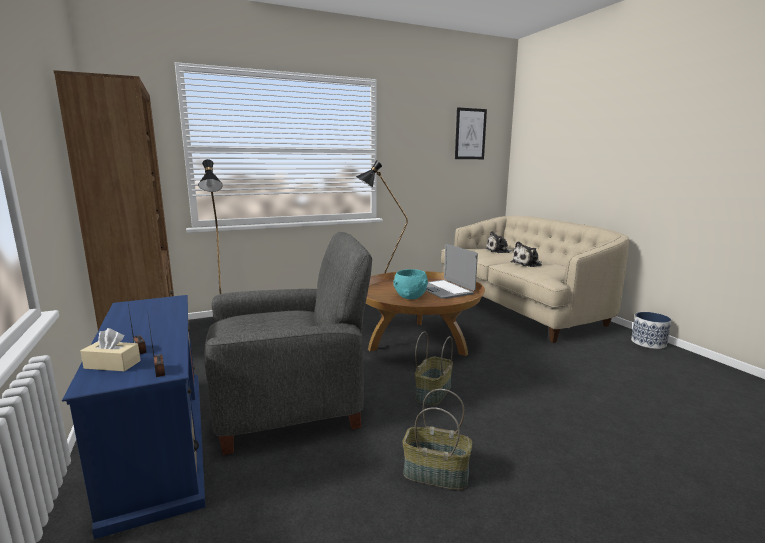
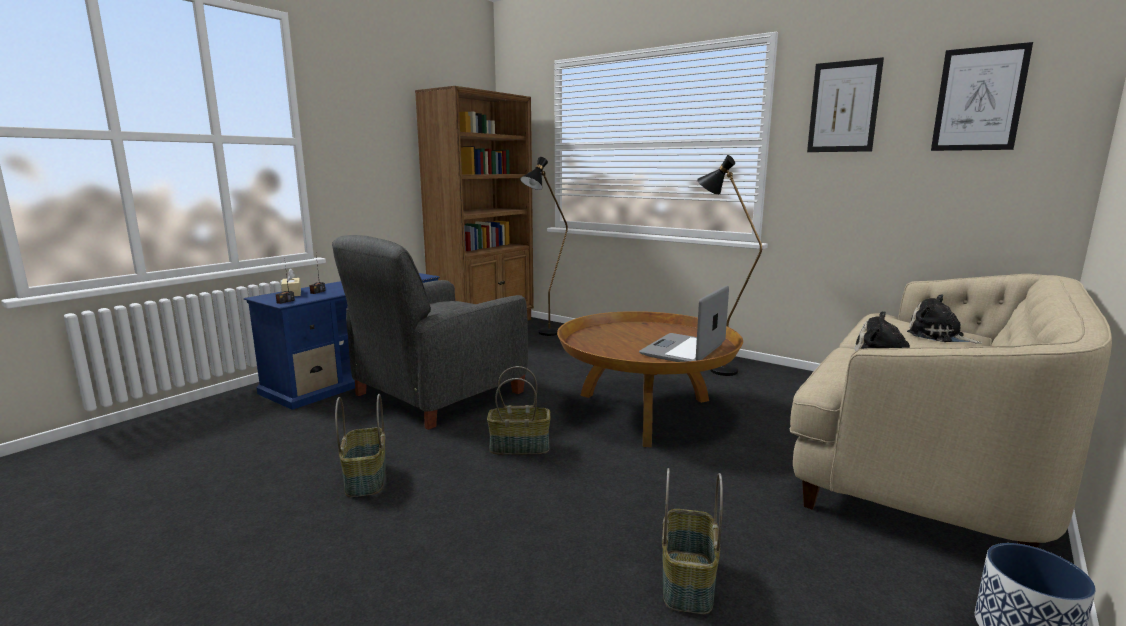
camera: 60 degrees right, 0 degrees up
(289, 404) = (437, 394): grey armchair -> grey armchair turned 90 degrees clockwise
(410, 297) = (622, 342): turquoise bowl -> none
(415, 132) = (843, 107): none -> picture
(611, 388) = (689, 582): none -> basket

